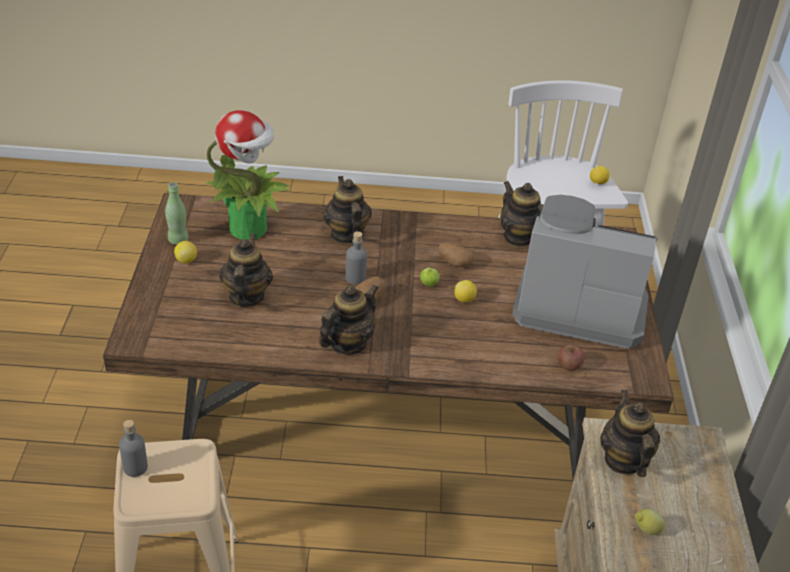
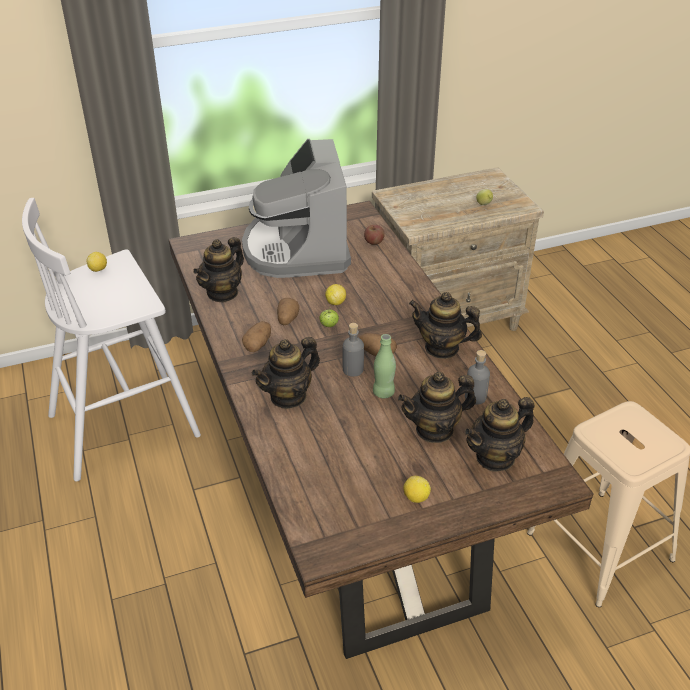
camera: 110 degrees left, 0 degrees up
(135, 467) = (643, 459): grey bottle -> grey bottle (475, 397)
(178, 240) = (387, 521): green bottle -> green bottle (383, 392)
(249, 228) = (326, 470): potted plant -> none
(426, 237) = (258, 344): none -> potato
(623, 460) = (435, 218): teapot -> teapot (495, 457)

